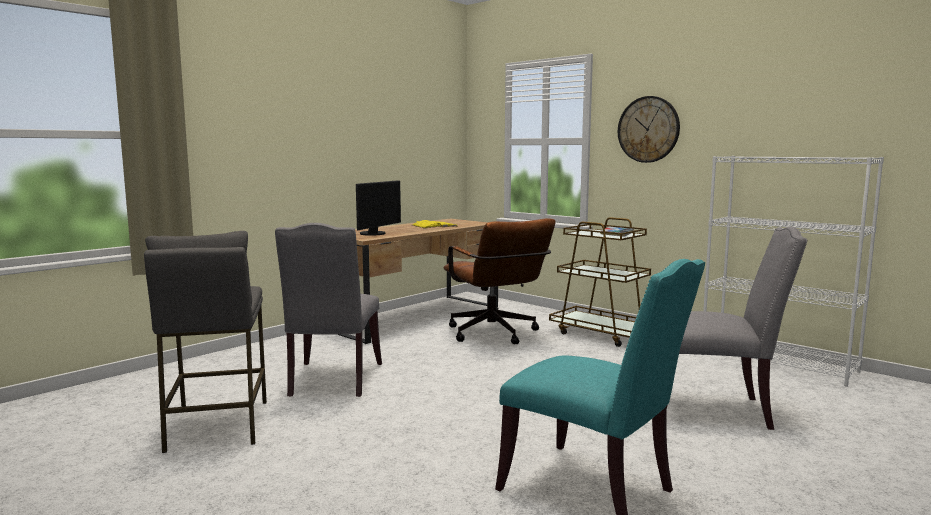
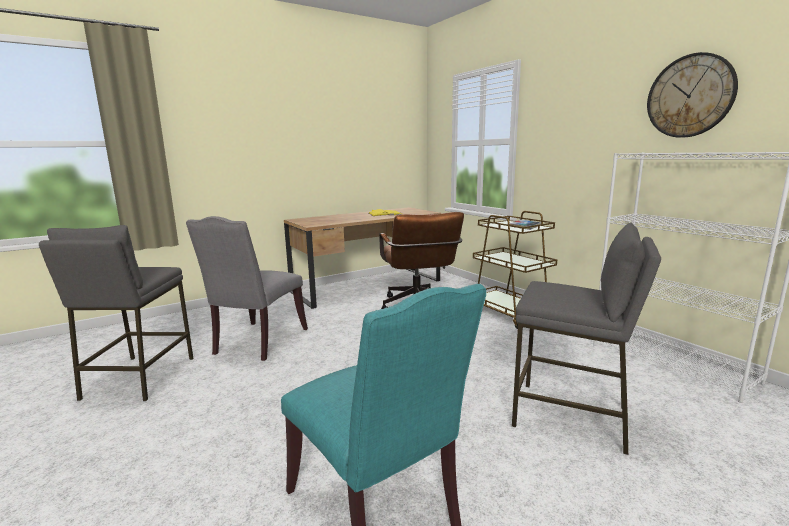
camera: 15 degrees right, 5 degrees up
(375, 234) = (327, 220): monitor -> none
(648, 129) = (565, 128): wall clock -> wall clock (690, 96)
(714, 410) = (570, 416): grey chair -> grey stool

